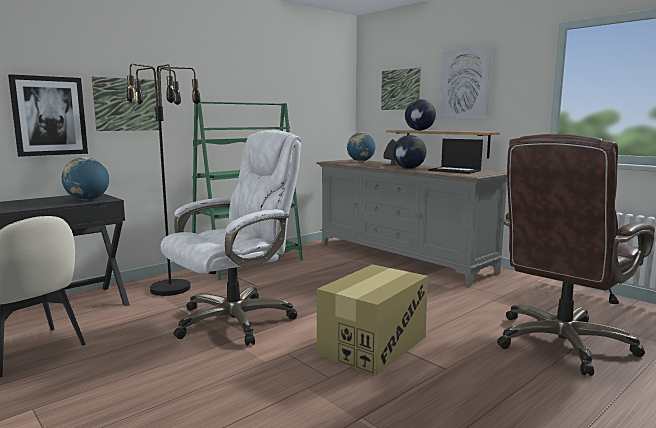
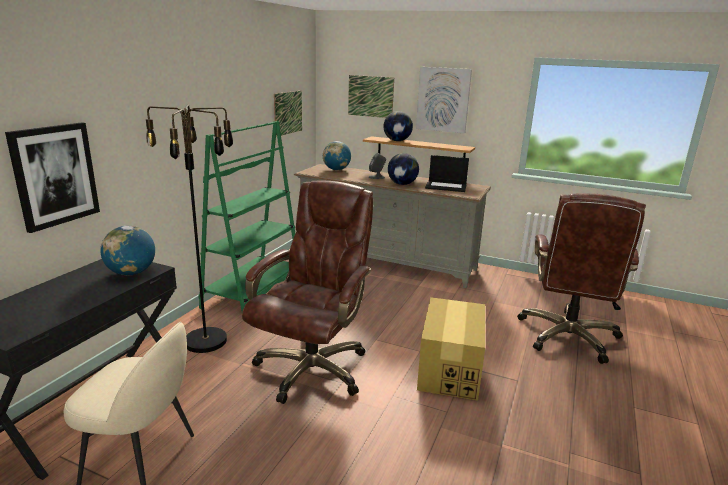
camera: 25 degrees left, 10 degrees up
(127, 104) = (130, 145): picture -> picture (288, 113)
(234, 320) = (312, 369): white office chair -> brown office chair

